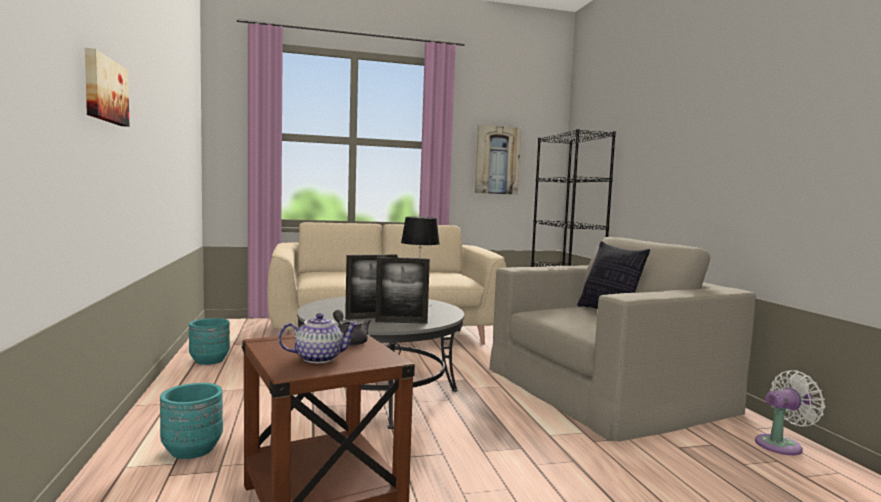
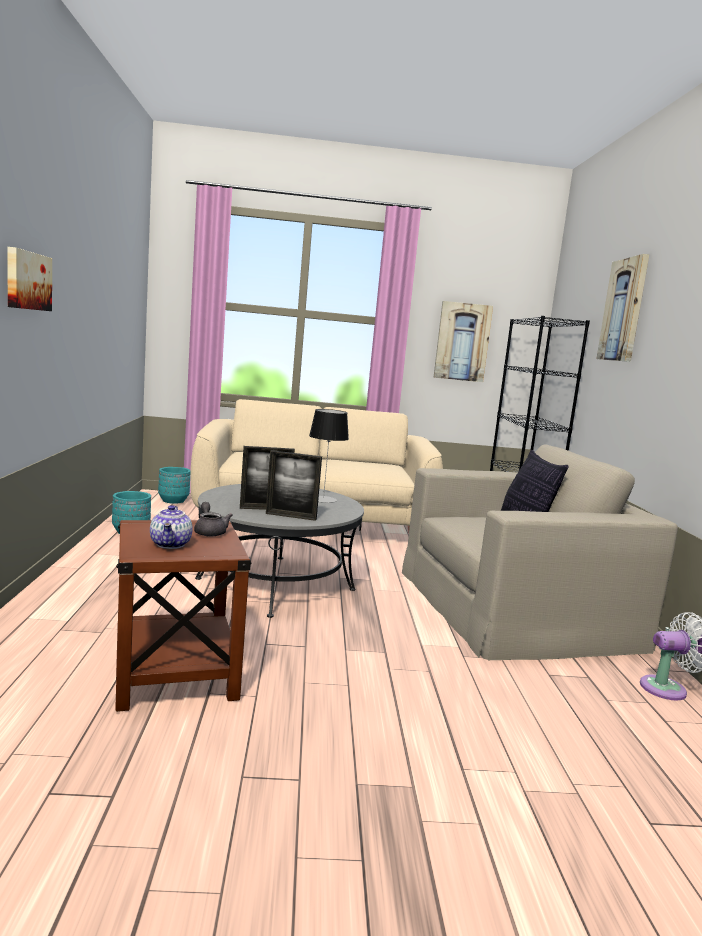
camera: 10 degrees right, 5 degrees up
(192, 449) = (86, 611): turquoise planter -> turquoise planter (173, 500)
(319, 358) = (171, 544): teapot -> teapot turned 90 degrees clockwise
(653, 118) = (624, 310): none -> picture

